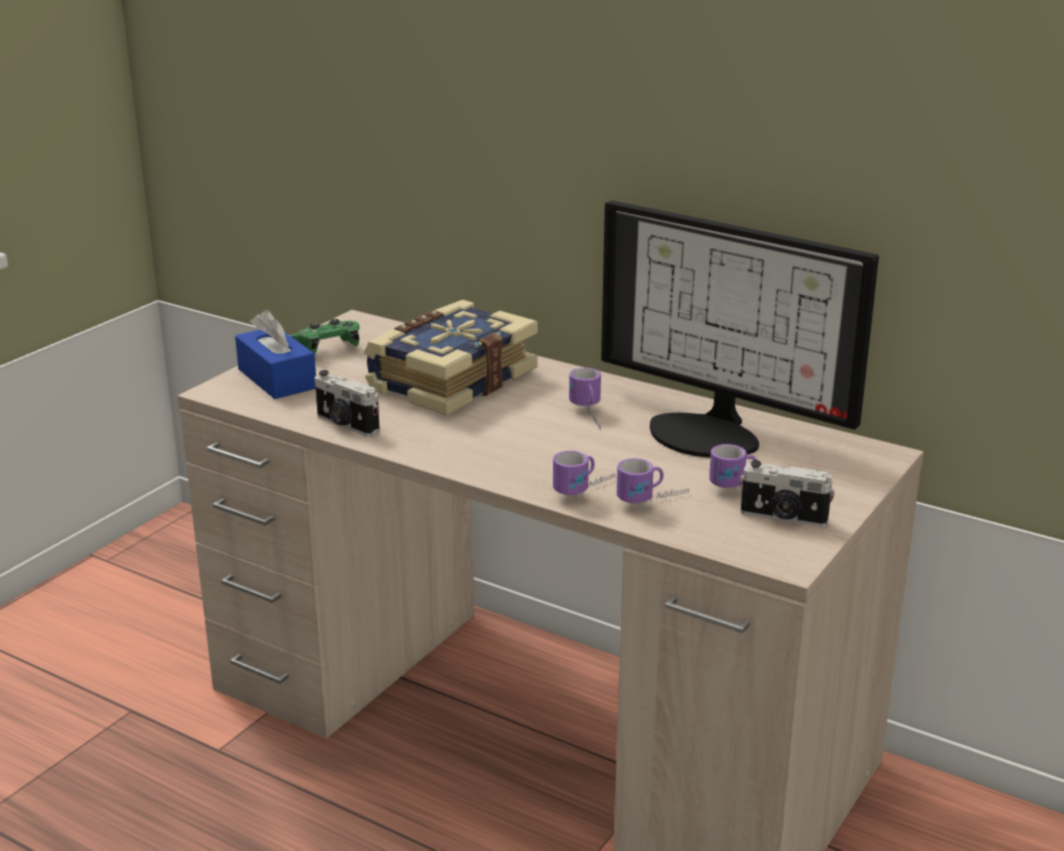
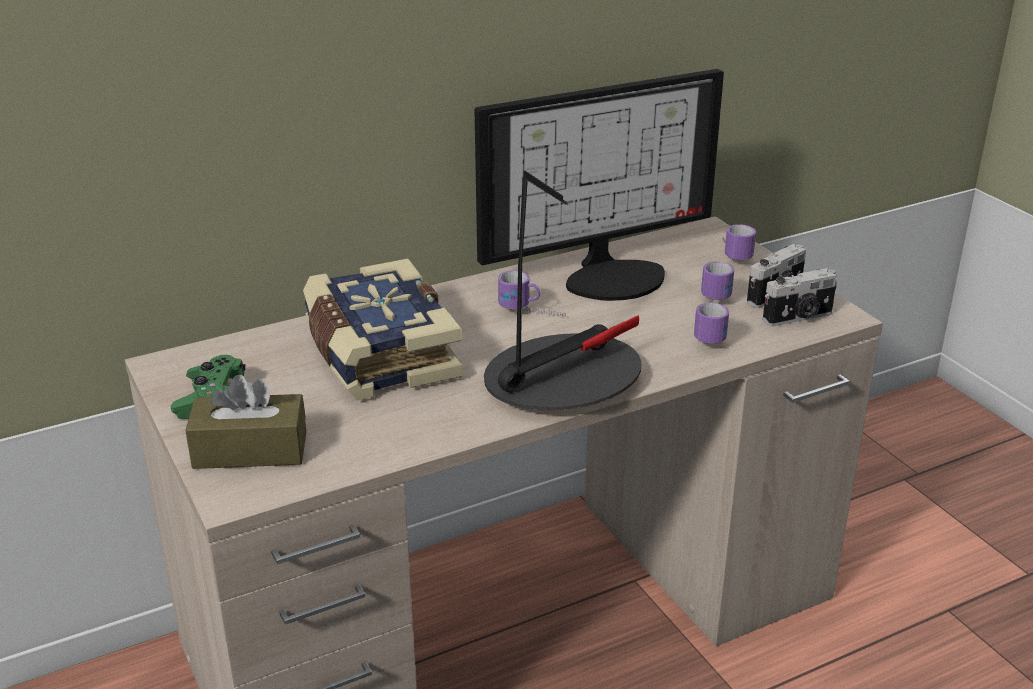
camera: 60 degrees left, 5 degrees up
(277, 379) = (250, 450): blue tissue box -> brown tissue box
(346, 425) = (414, 437): camera -> camera (799, 318)
(496, 456) = (563, 378): none -> table lamp
(586, 490) = (666, 356): mug -> mug (732, 254)

